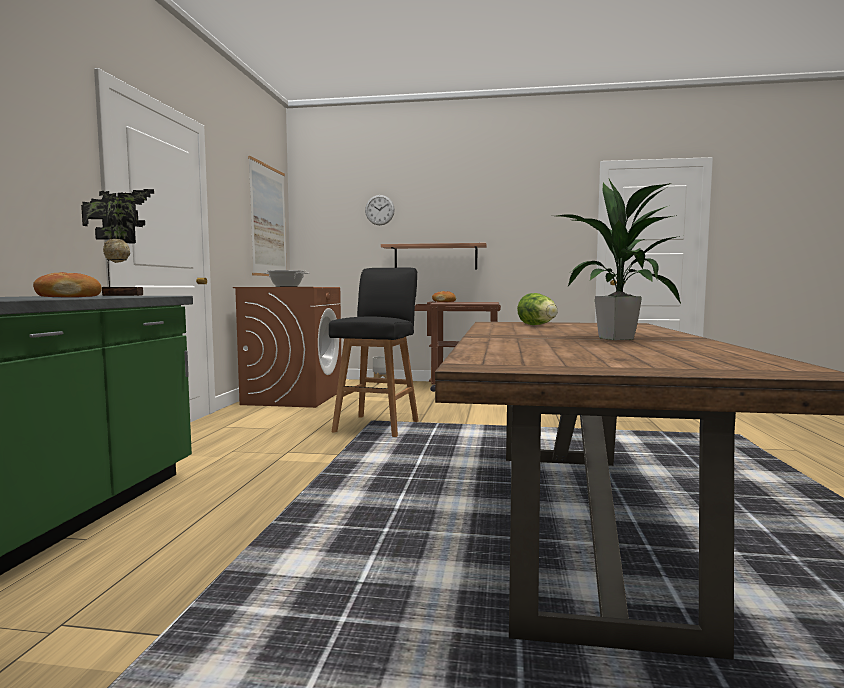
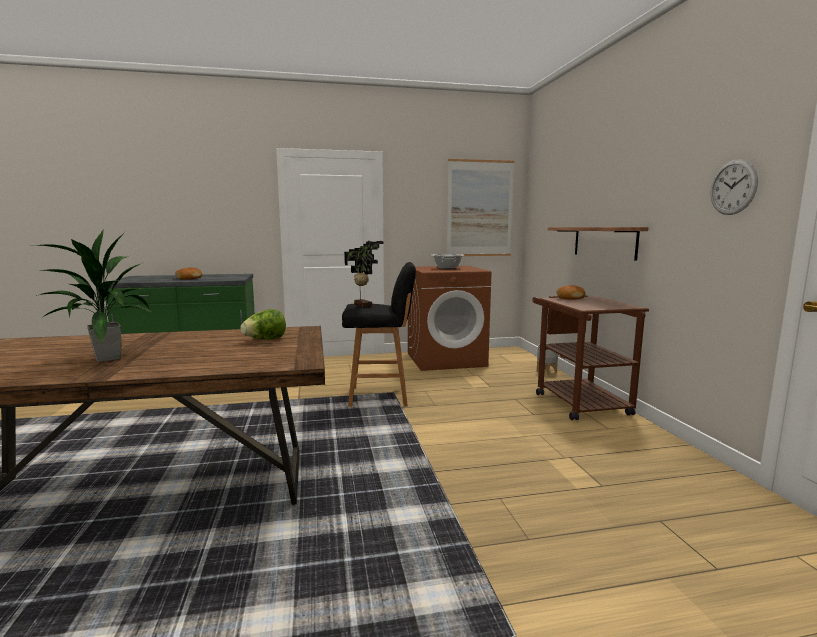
camera: 70 degrees right, 5 degrees up
(123, 295) = (234, 277): potted plant -> potted plant (364, 305)
(379, 210) = (571, 187): wall clock -> wall clock (733, 187)

